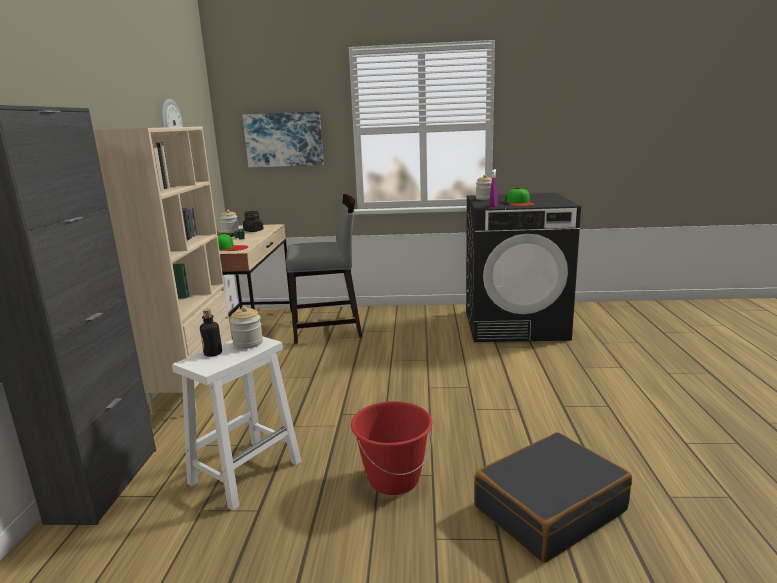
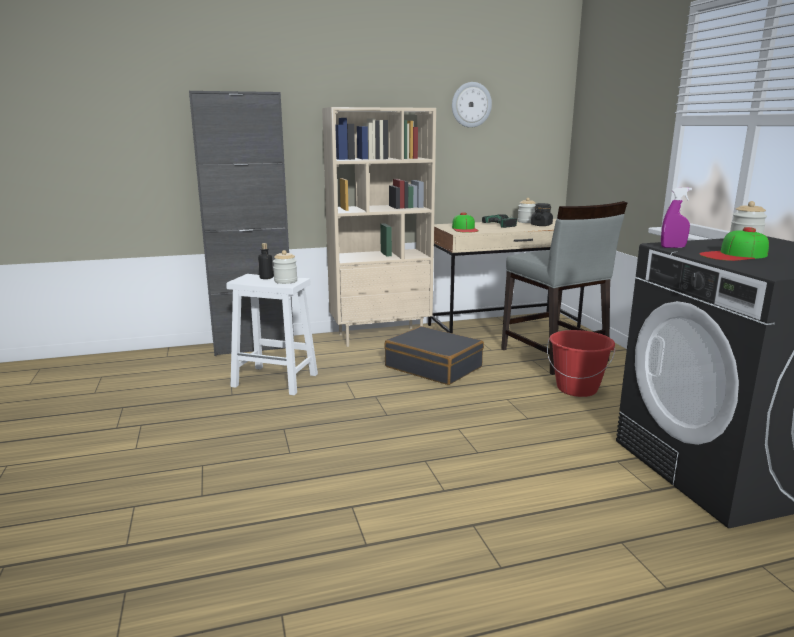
camera: 70 degrees right, 0 degrees up
(284, 139) = (616, 127): picture -> none
(393, 479) = (279, 436): red bucket -> red bucket (577, 389)
(549, 508) = (247, 521): black suitcase -> black suitcase (434, 367)

